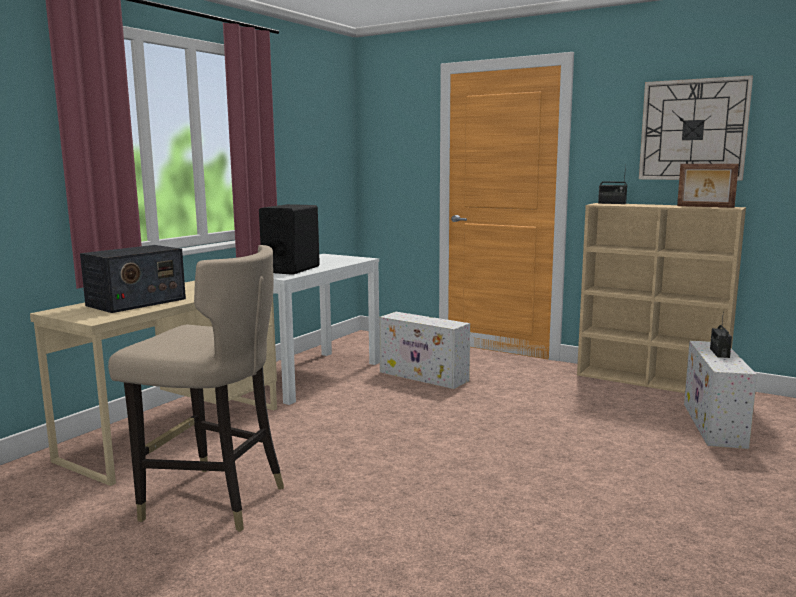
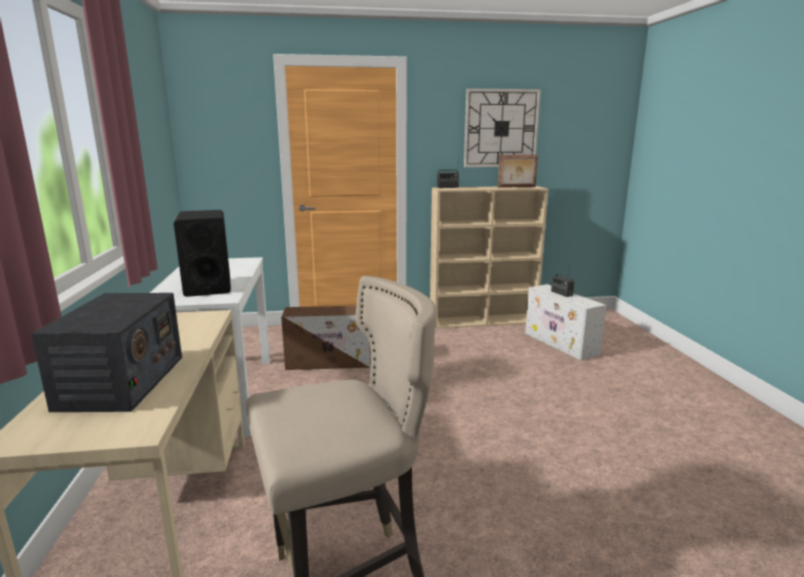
camera: 40 degrees left, 5 degrees up
(424, 376) = (331, 362): white storage box -> brown storage box

